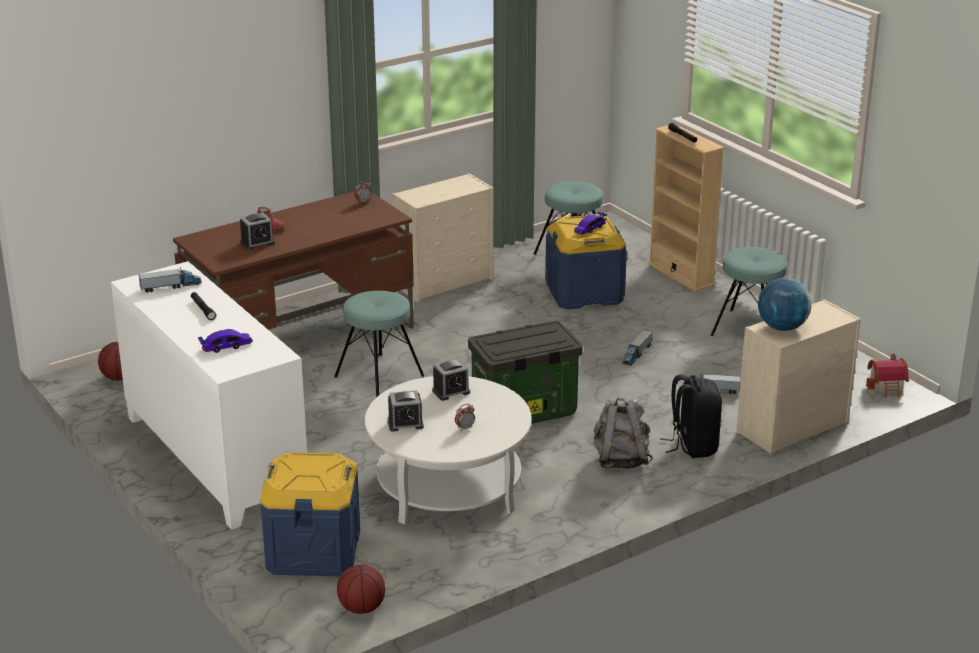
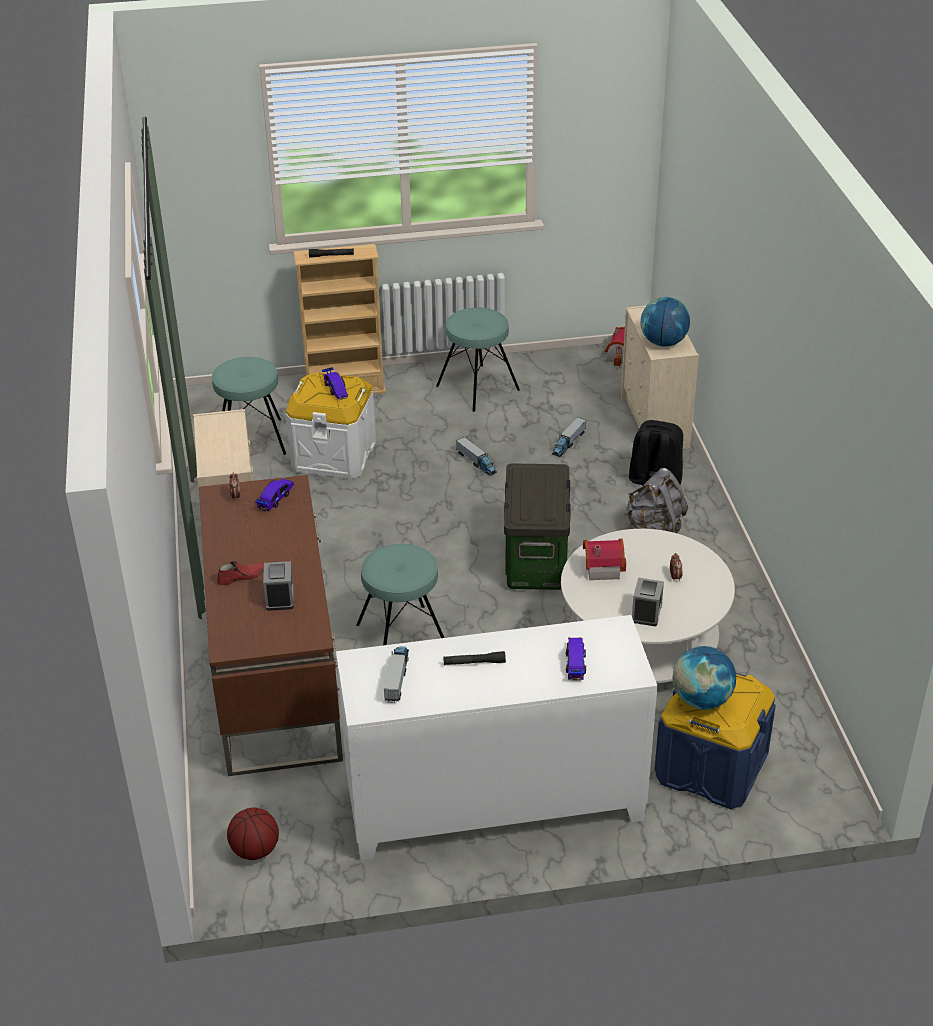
camera: 65 degrees left, 10 degrees up
(298, 463) = (701, 700): none -> globe
(361, 608) = (820, 757): basketball -> none
(372, 215) = (275, 498): none -> toy car
(451, 391) = (601, 568): alarm clock -> toy house
(584, 293) = (334, 455): blue storage box -> white storage box

